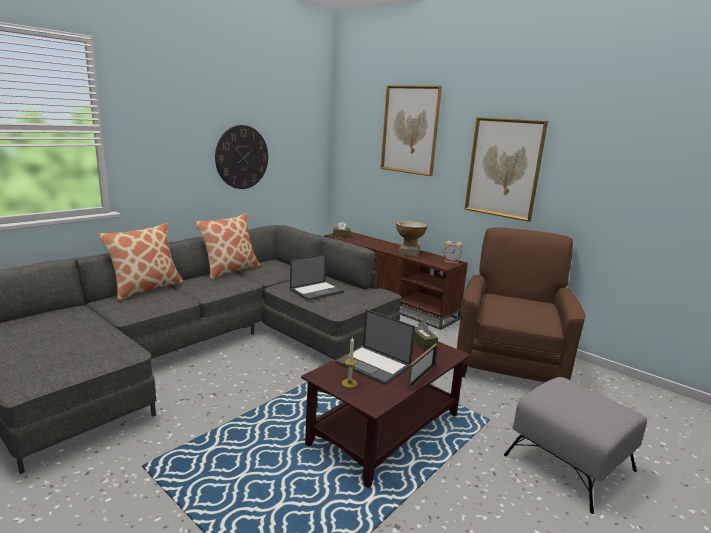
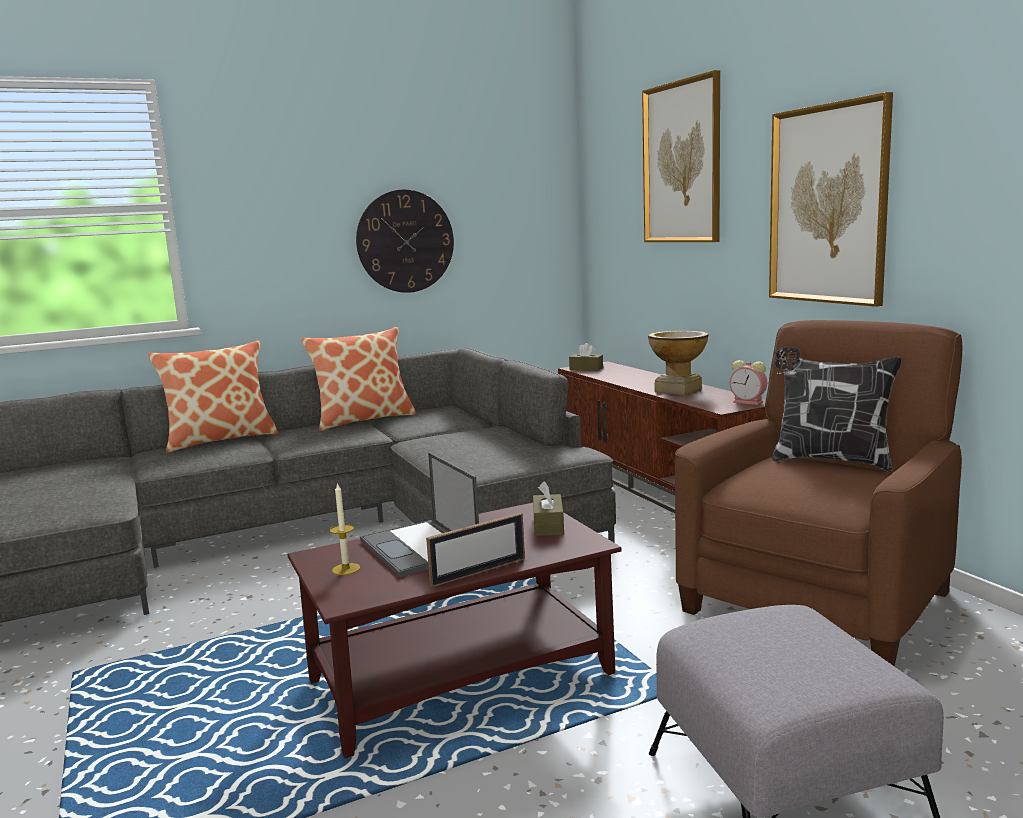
camera: 25 degrees right, 5 degrees down
(317, 291) = (463, 446): laptop -> none
(516, 297) = (830, 461): none -> pillow

